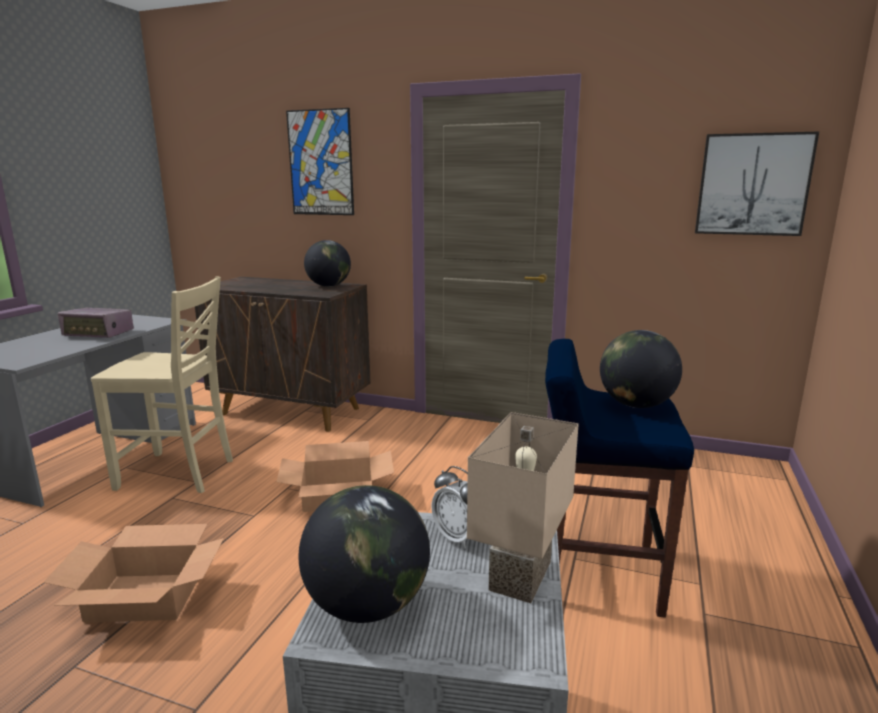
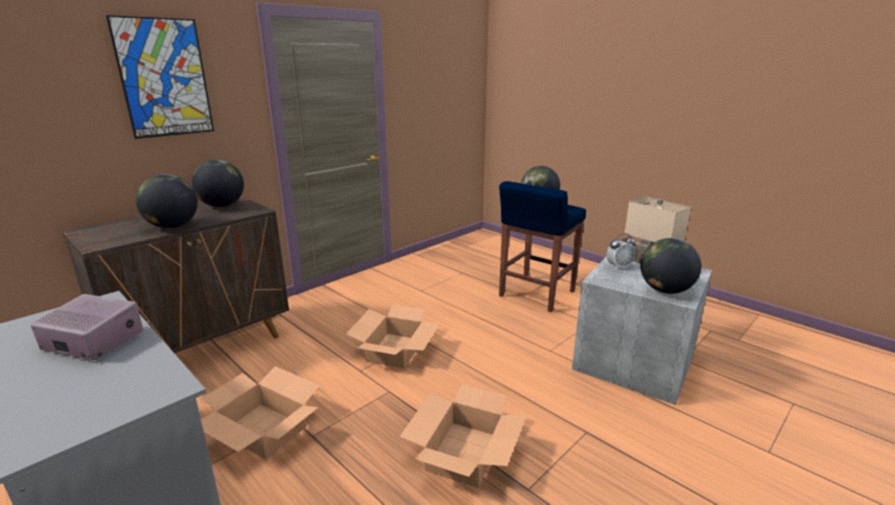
camera: 65 degrees left, 5 degrees up
(99, 334) = (93, 341): radio -> radio turned 105 degrees counterclockwise
(178, 474) = (263, 430): beige chair -> cardboard box
(262, 288) = (173, 226): none -> globe
(753, 184) = (460, 85): picture -> none

